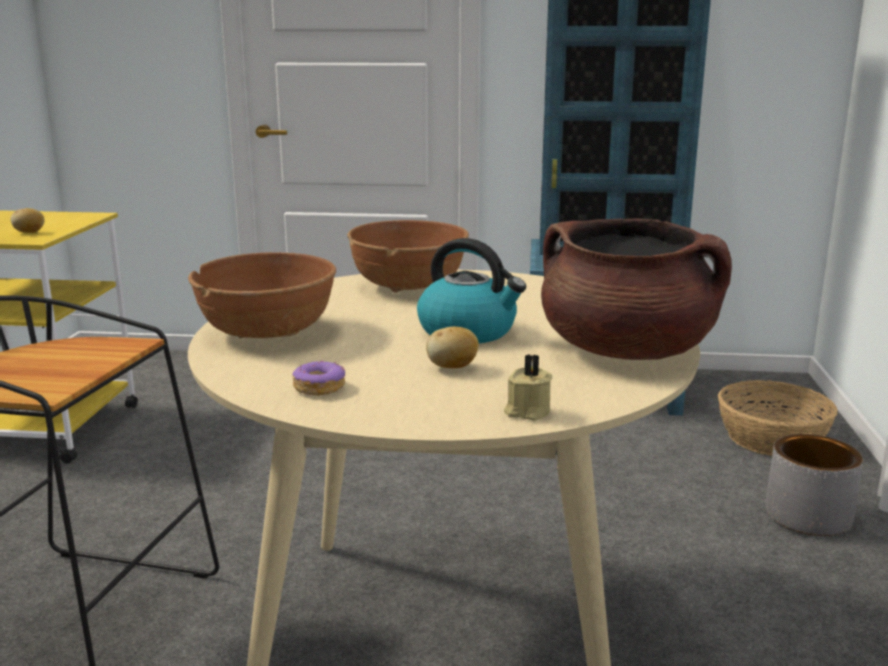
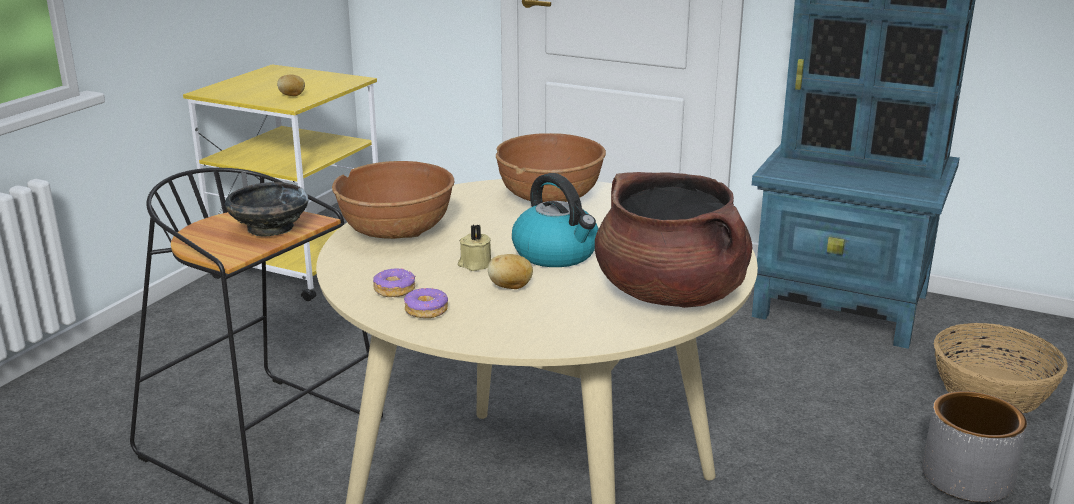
camera: 20 degrees right, 5 degrees up
(80, 357) = (269, 228): none -> black bowl
(378, 402) = (426, 310): none -> donut
(527, 412) = (530, 338): beige candle -> beige candle (474, 264)

